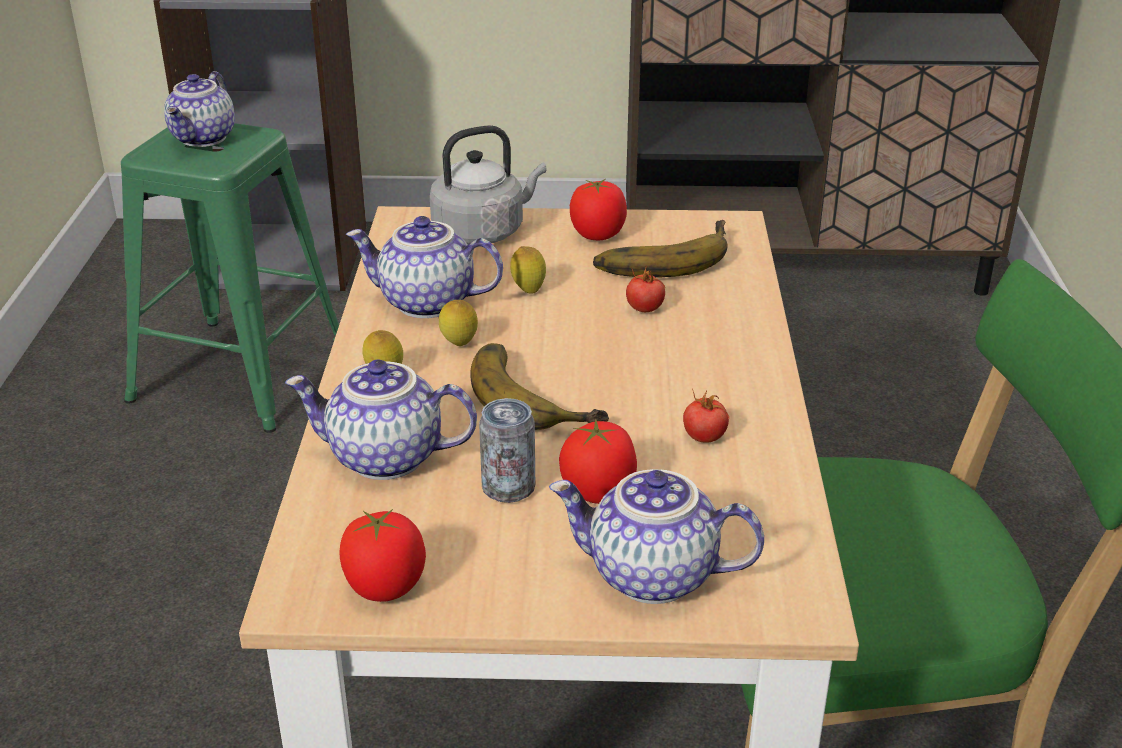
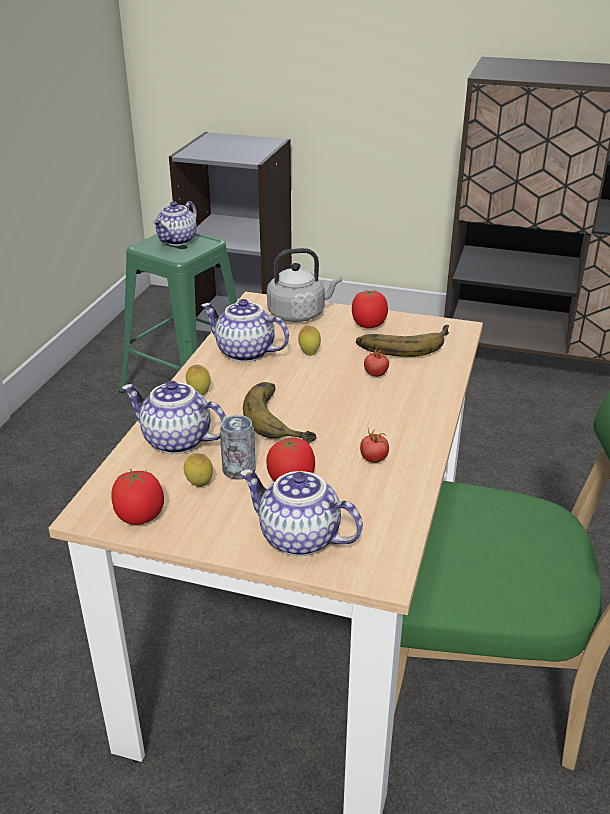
camera: 15 degrees right, 0 degrees up
(459, 345) = (251, 381): lemon -> lemon (199, 485)

